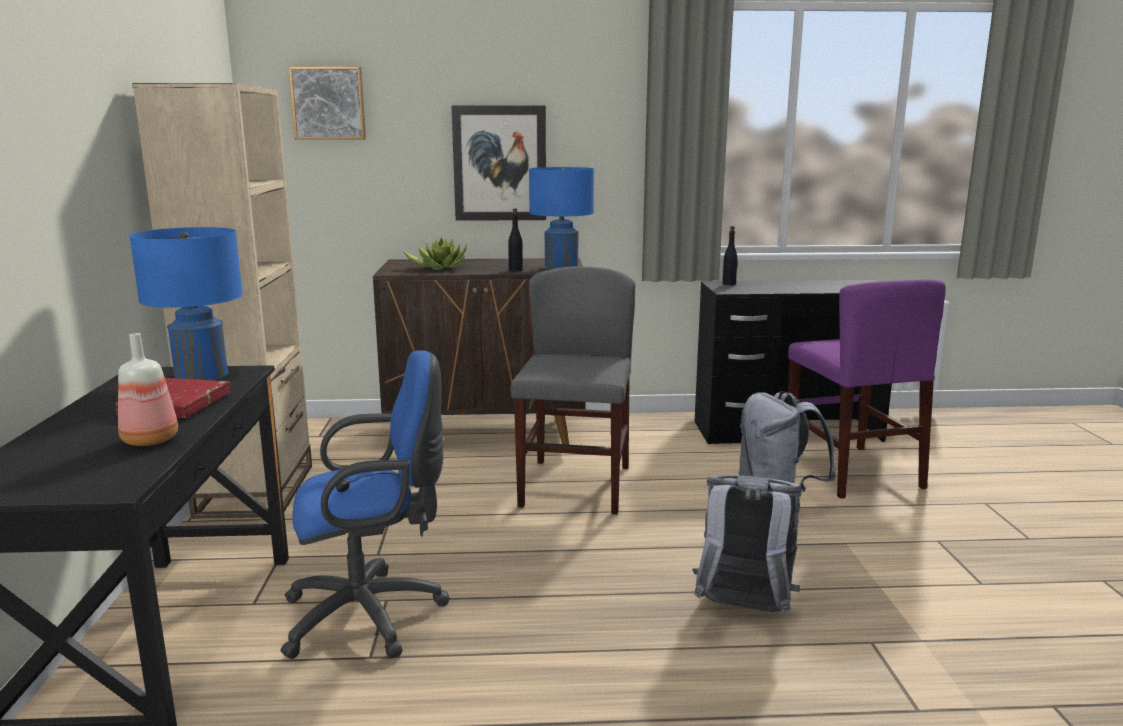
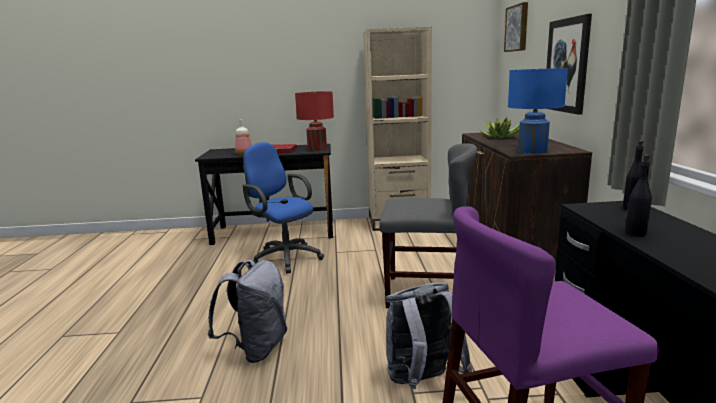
camera: 90 degrees right, 0 degrees up
(201, 374) = (317, 149): blue table lamp -> red table lamp
(372, 615) = (284, 257): blue office chair -> blue office chair turned 150 degrees clockwise
(515, 270) = (506, 145): black bottle -> black bottle (635, 233)

